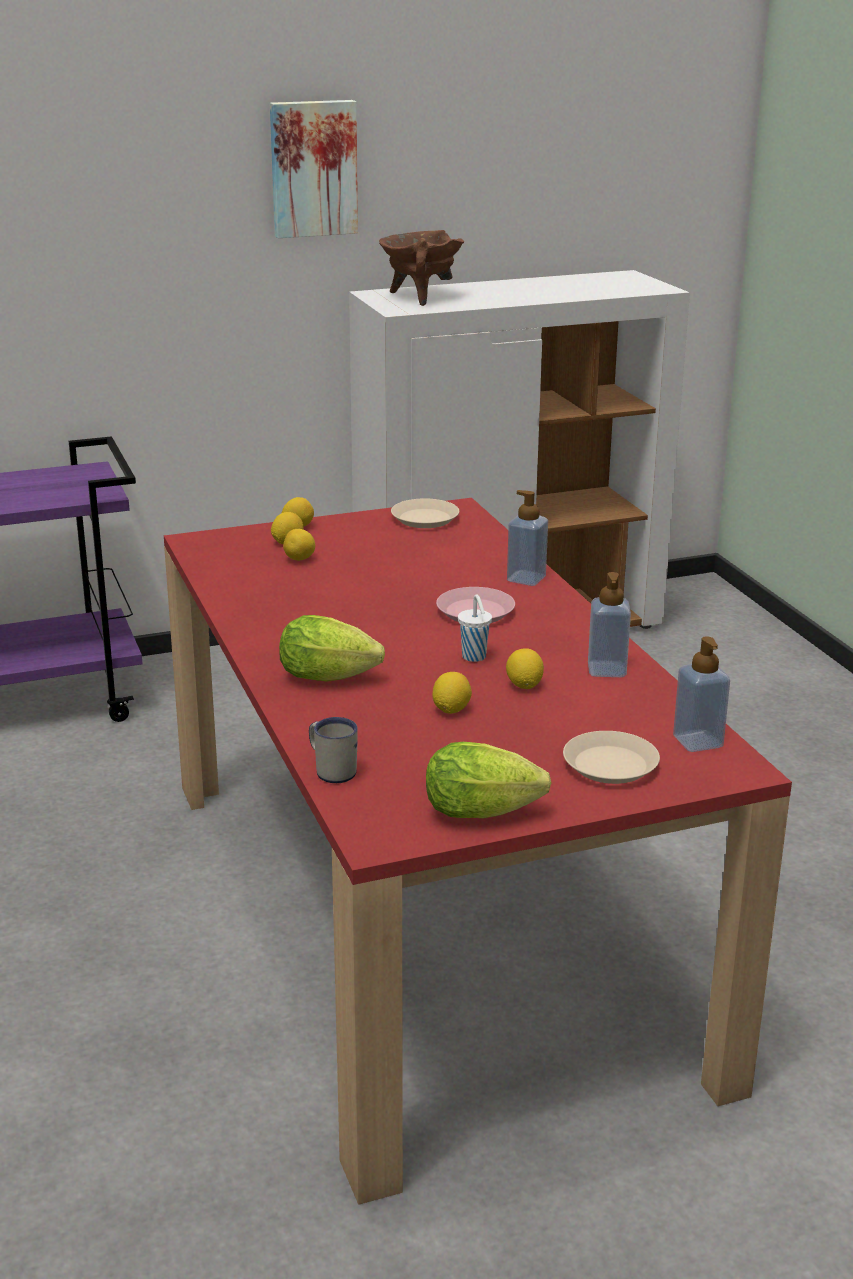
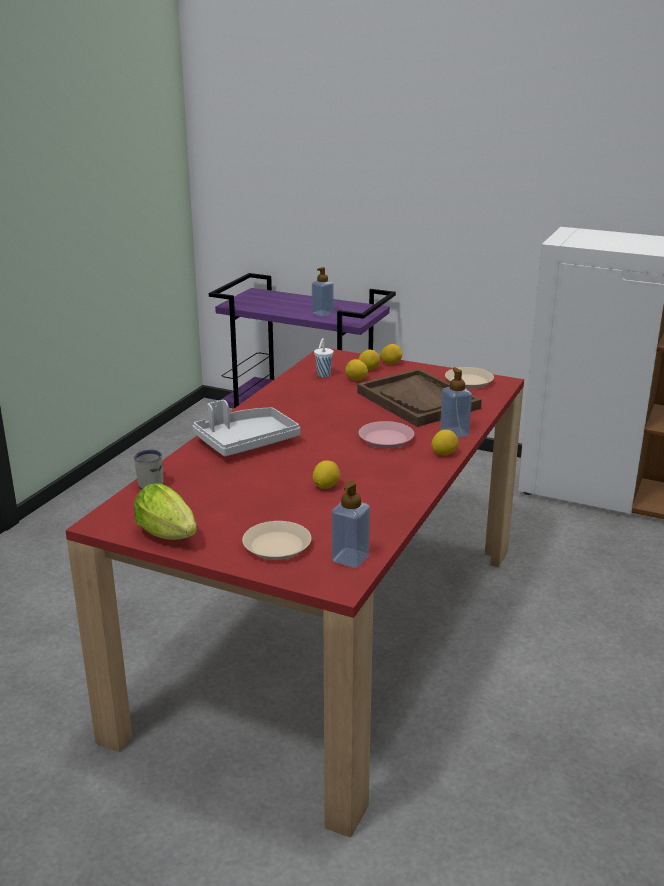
camera: 45 degrees right, 0 degrees up
(313, 168) = (549, 136): picture -> none
(333, 678) = (246, 442): lettuce -> grey tray
(418, 558) = (418, 400): none -> brown tray
(420, 297) = (594, 237): brown cooking pot -> none
(451, 710) = (264, 481): lemon -> lemon (444, 453)
(474, 657) = (333, 461): white cup -> white cup (323, 375)
(606, 670) = (388, 498): soap dispenser -> soap dispenser (322, 313)

